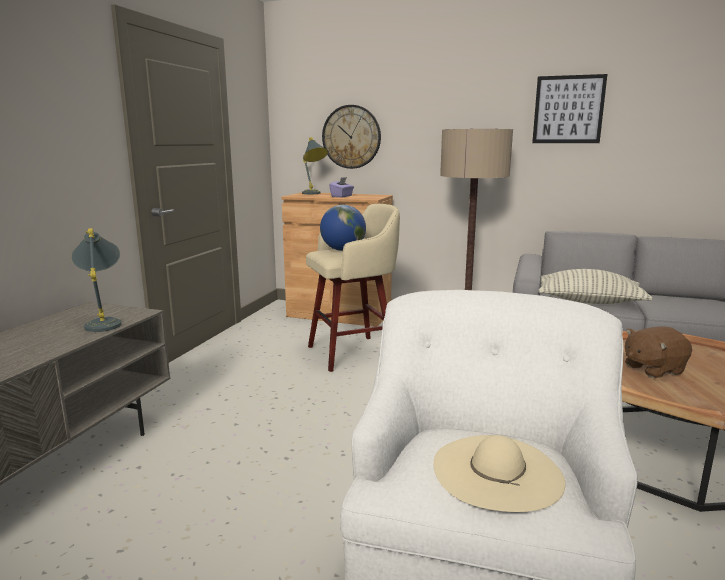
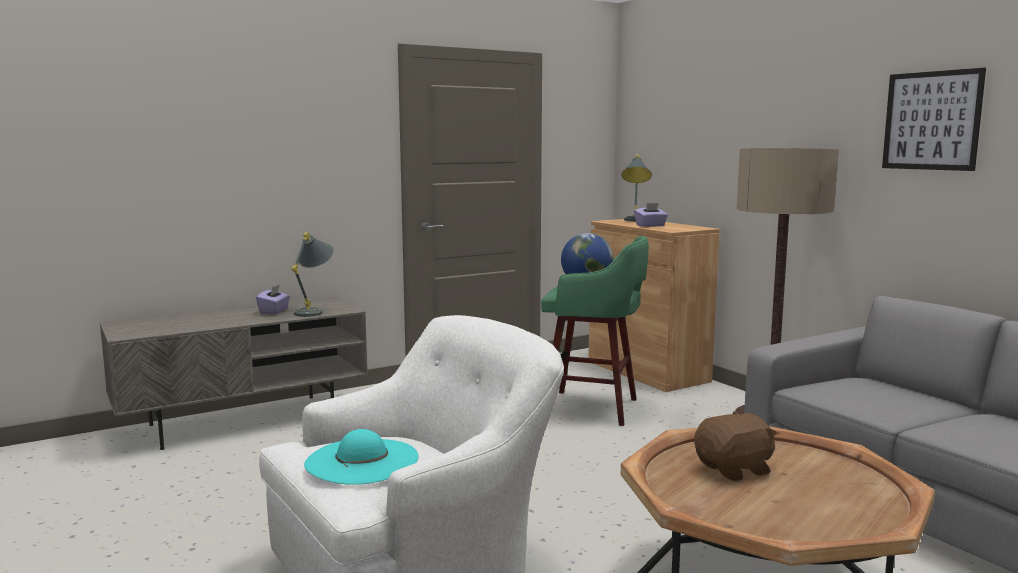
camera: 40 degrees right, 5 degrees down
(50, 333) = (274, 311): none -> purple tissue box
(351, 137) = (685, 154): wall clock -> none
(354, 353) = (593, 408): beige stool -> green stool
(496, 471) = (362, 461): beige hat -> turquoise hat
(588, 302) = (853, 399): pillow -> none
(652, 369) = (734, 469): brown plush toy -> brown plush toy turned 135 degrees clockwise

